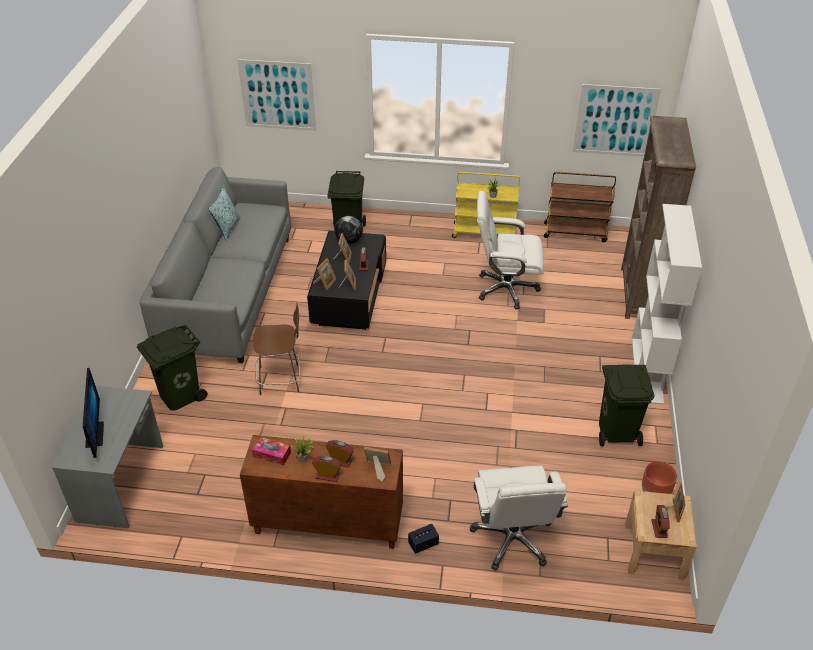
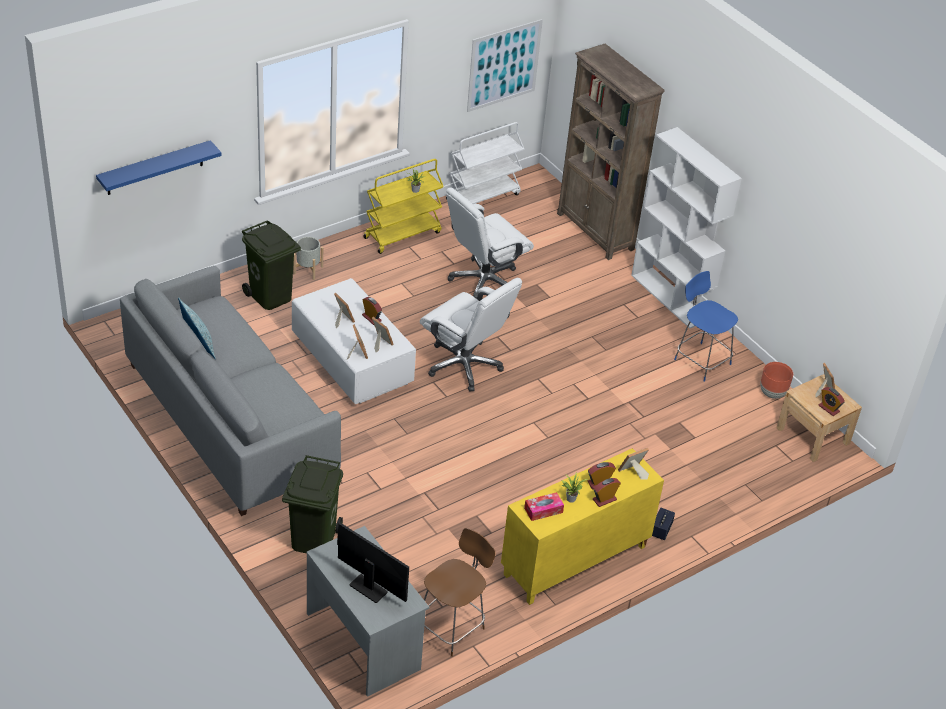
camera: 45 degrees left, 0 degrees up
(277, 95) = (155, 168): picture -> blue shelf
(281, 379) = (388, 471): brown chair -> brown chair (452, 627)
(327, 524) = (574, 562): brown cabinet -> yellow cabinet
(349, 241) = (326, 300): globe -> none
(349, 295) = (352, 360): black coffee table -> white coffee table
(392, 227) = (308, 270): none -> grey planter
(513, 538) = (716, 486): white office chair -> white office chair (464, 365)
(575, 232) = (483, 196): brown cart -> white cart
(617, 431) = (701, 360): green trash can -> blue chair

